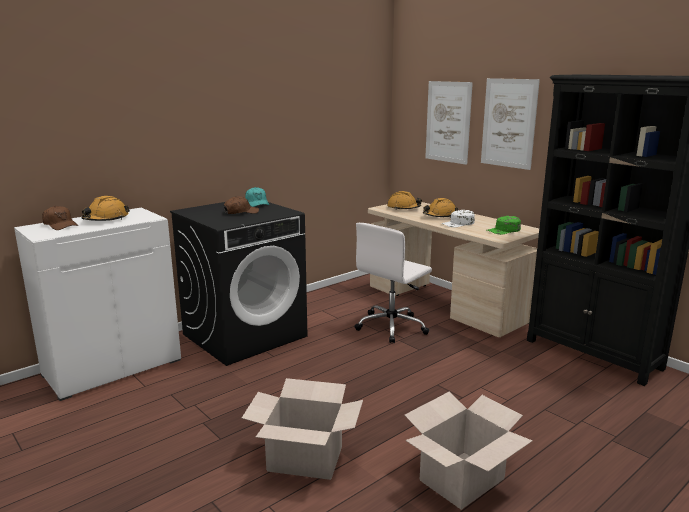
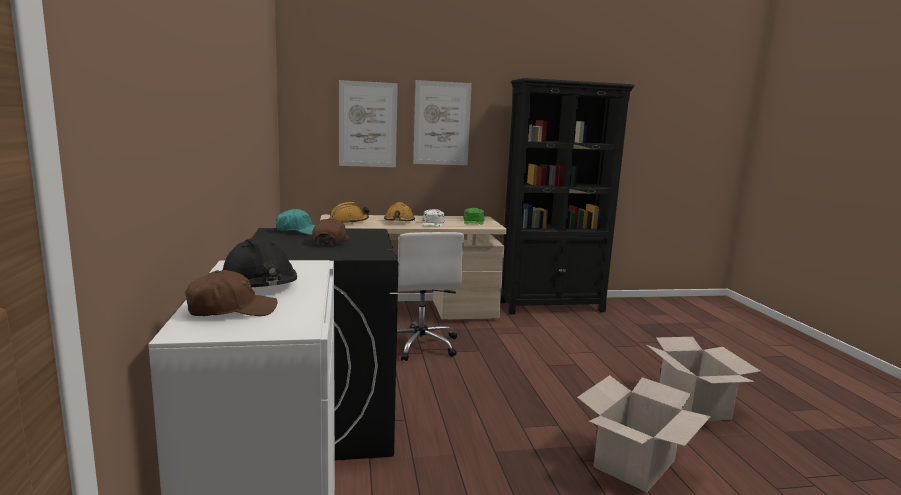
camera: 60 degrees left, 5 degrees down
(106, 219) = (259, 283): orange hard hat -> black hard hat

